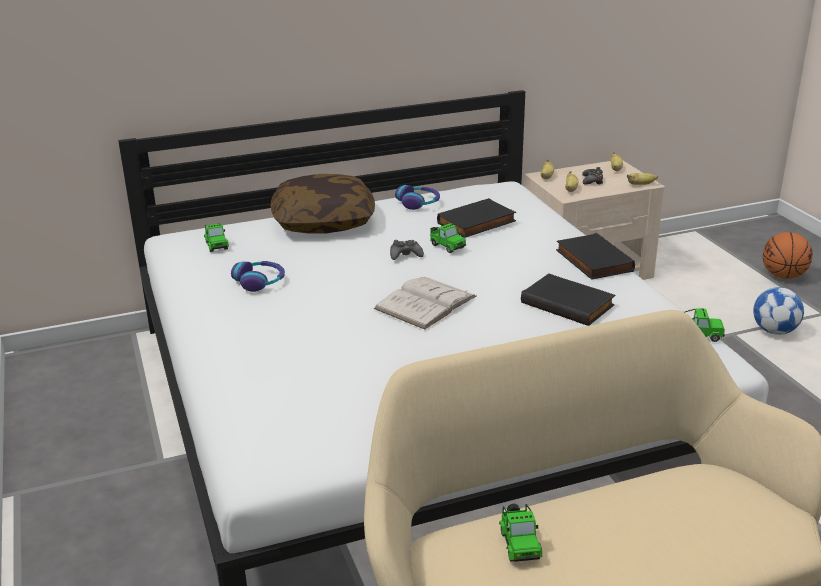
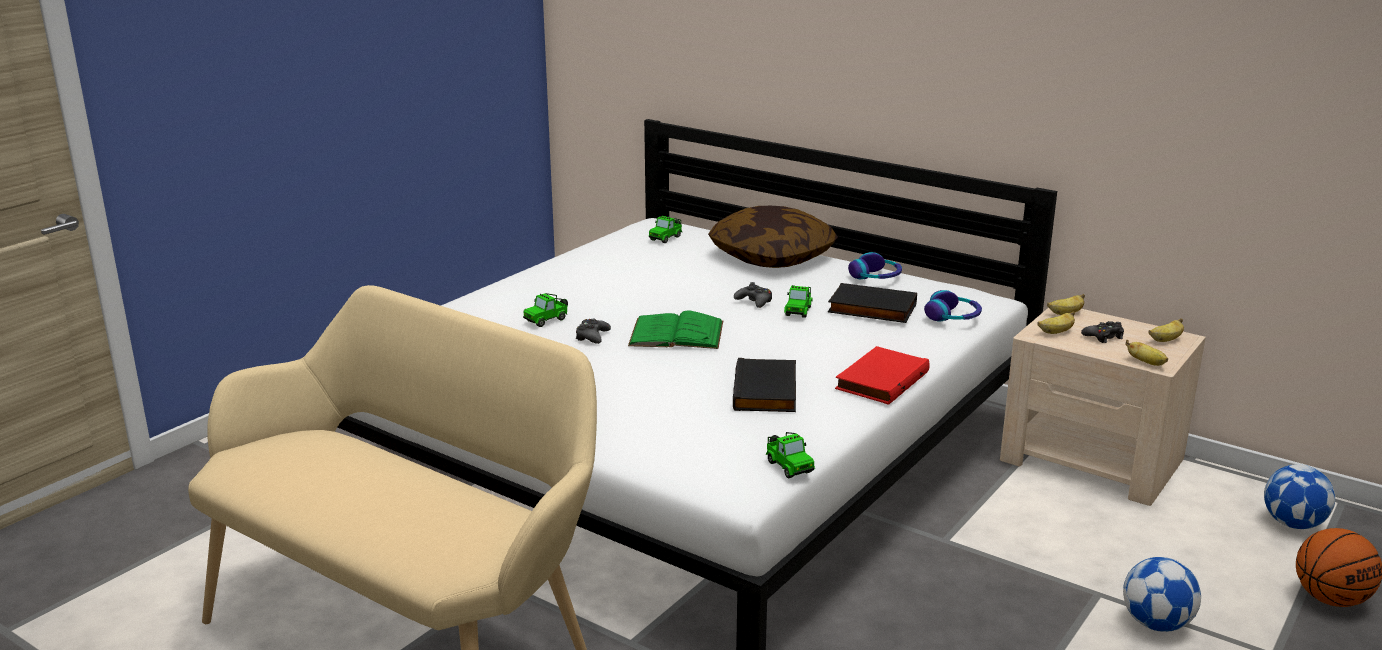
camera: 55 degrees right, 5 degrees down
(260, 282) = (626, 270): headphones -> headphones (953, 317)
(382, 339) = (592, 336): none -> black game controller
(425, 302) = (676, 333): white book -> green book
(519, 543) = (336, 458): toy car -> toy car (547, 320)
(592, 261) = (880, 380): black book -> red book
(706, 251) = (1292, 524): none -> football

